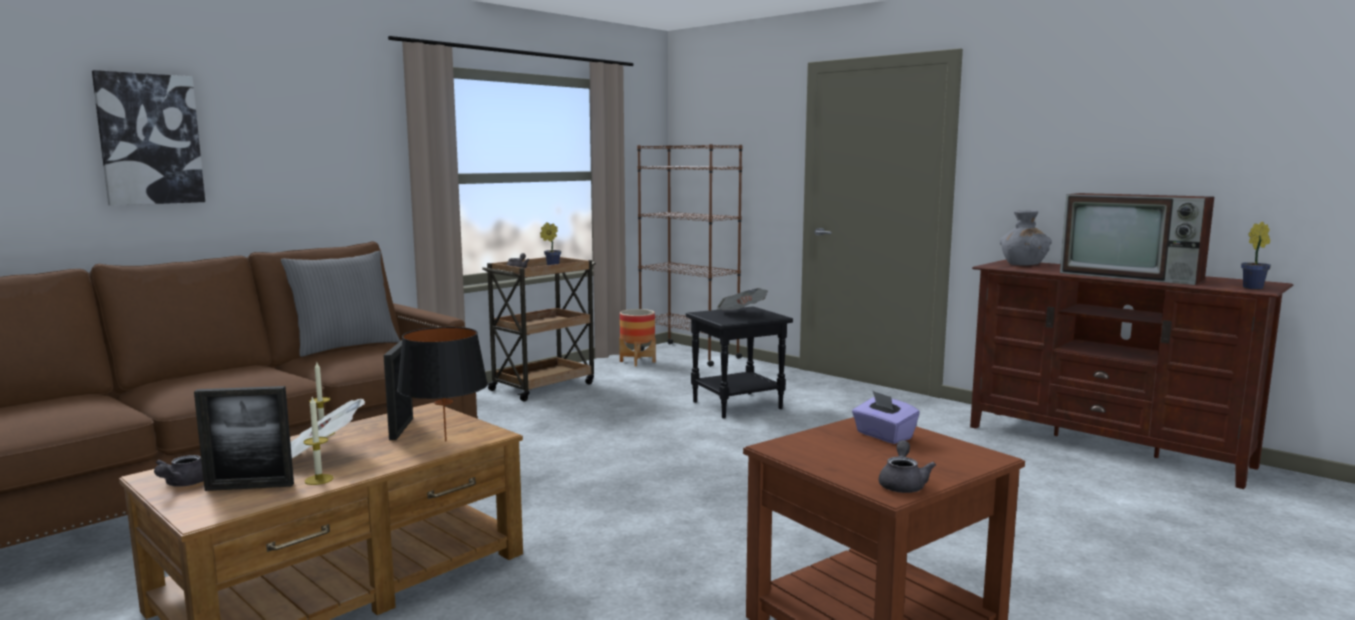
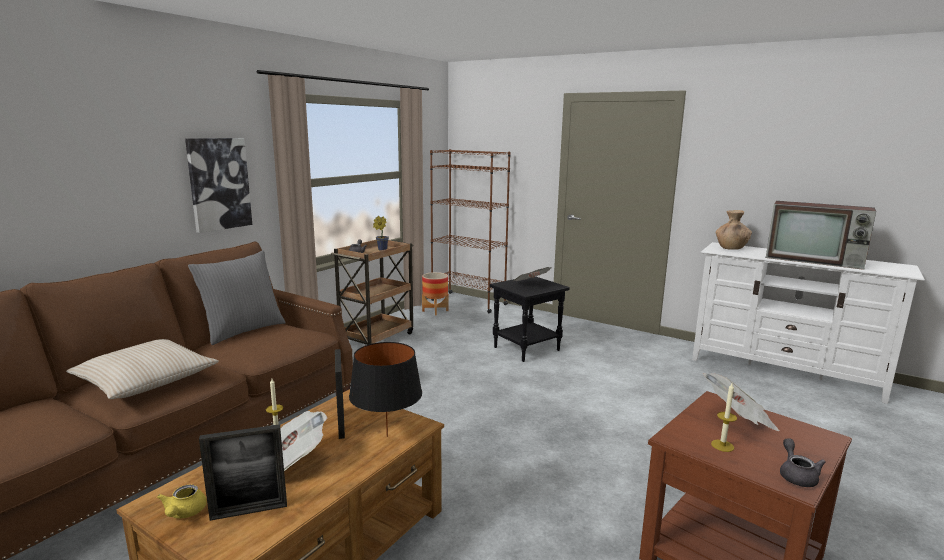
camera: 10 degrees left, 5 degrees up
(149, 139) = (62, 165): picture -> picture (219, 184)
(182, 484) = (184, 513): grey teapot -> yellow teapot
(207, 381) = (145, 381): none -> beige pillow
(319, 479) = (306, 495): candle -> candle (722, 445)
(883, 436) = (738, 418): purple tissue box -> newspaper
(1023, 264) = (731, 248): grey vase -> brown vase
(1105, 445) = (784, 371): brown tv stand -> white tv stand
(1255, 288) = (903, 272): potted plant -> none

